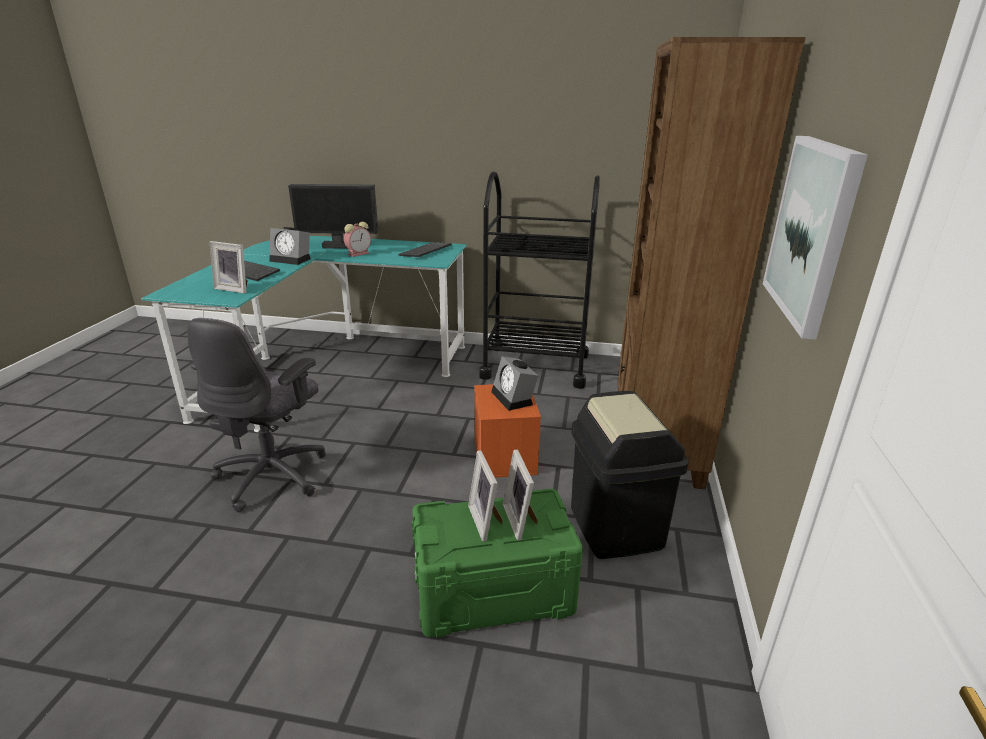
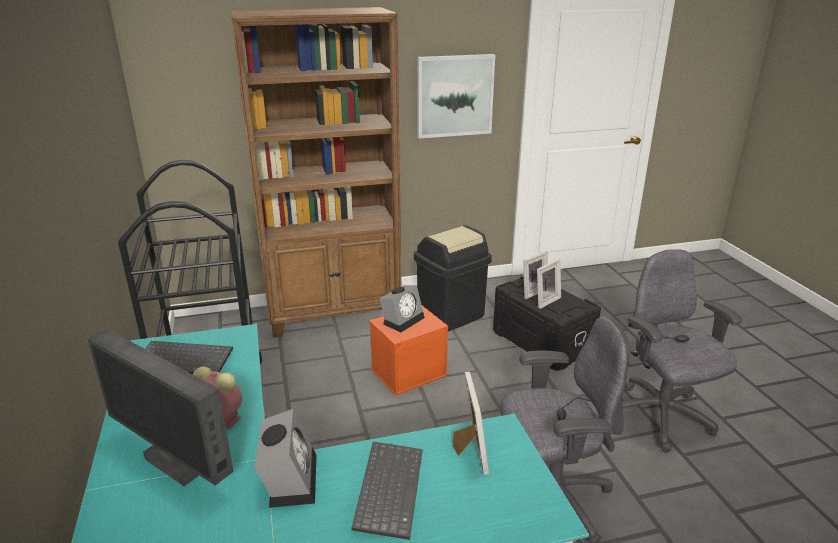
camera: 115 degrees left, 0 degrees up
(253, 619) = (660, 418): none -> grey office chair
(338, 246) = (175, 464): monitor -> monitor turned 150 degrees clockwise
(493, 592) = (542, 341): green storage box -> black storage box

